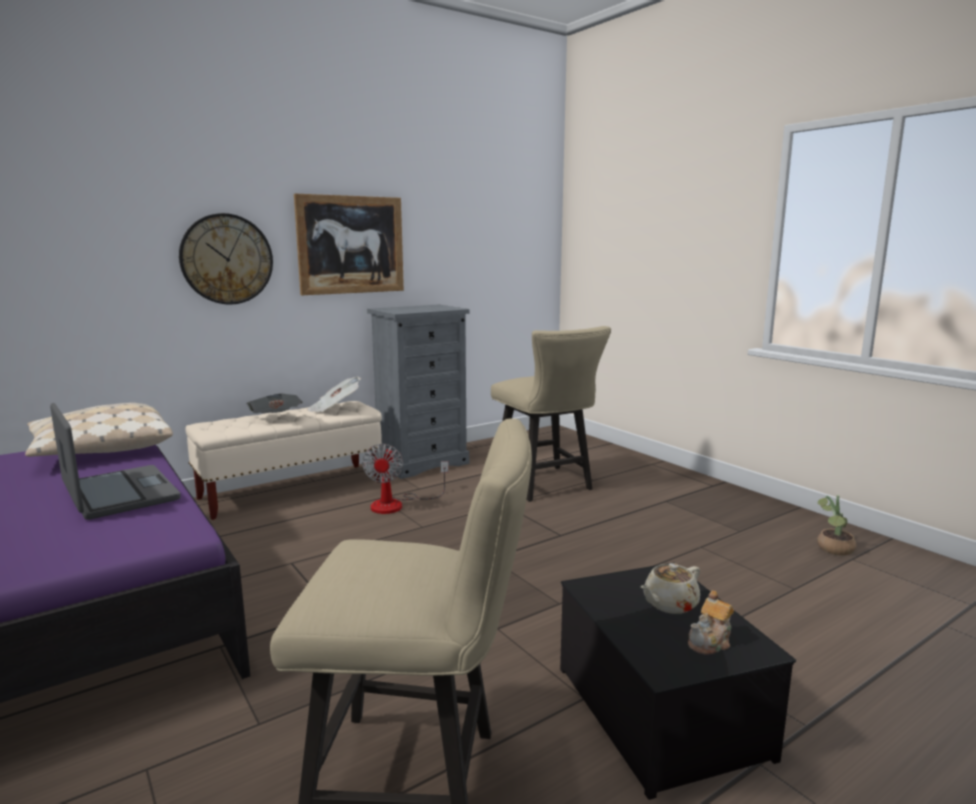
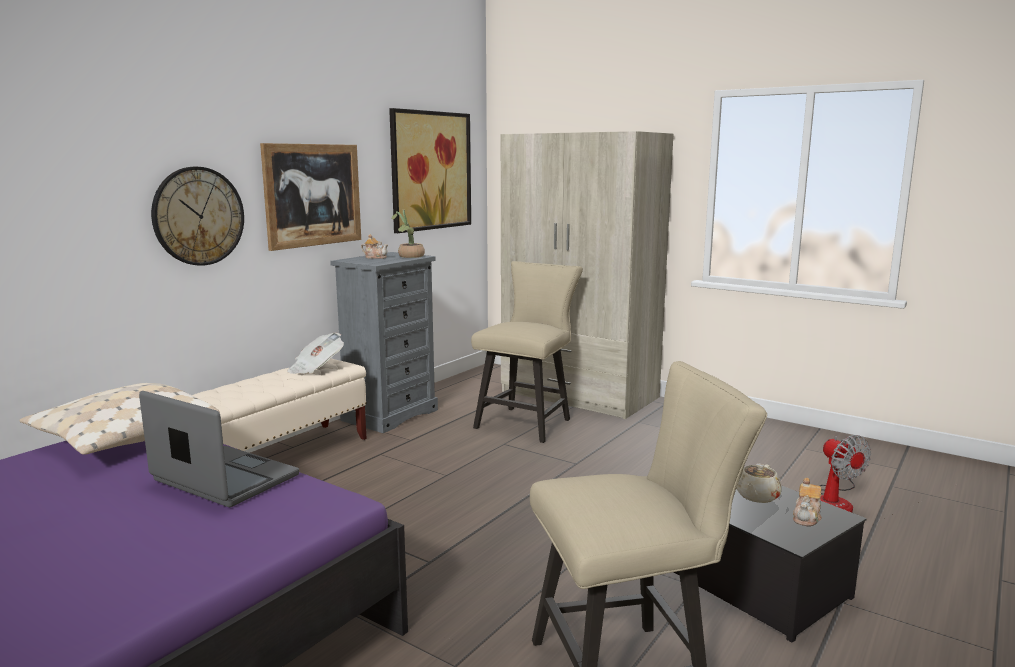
camera: 20 degrees left, 0 degrees up
(276, 418) = (265, 385): newspaper -> none
(397, 504) = (402, 458): fan -> fan (835, 501)
(411, 308) = (375, 257): none -> teapot
(490, 226) = (430, 170): none -> picture
(546, 486) = (527, 422): beige chair -> beige chair turned 105 degrees counterclockwise
(623, 465) = (579, 395): none -> beige wardrobe
(833, 550) = (787, 443): potted plant -> potted plant (409, 256)

